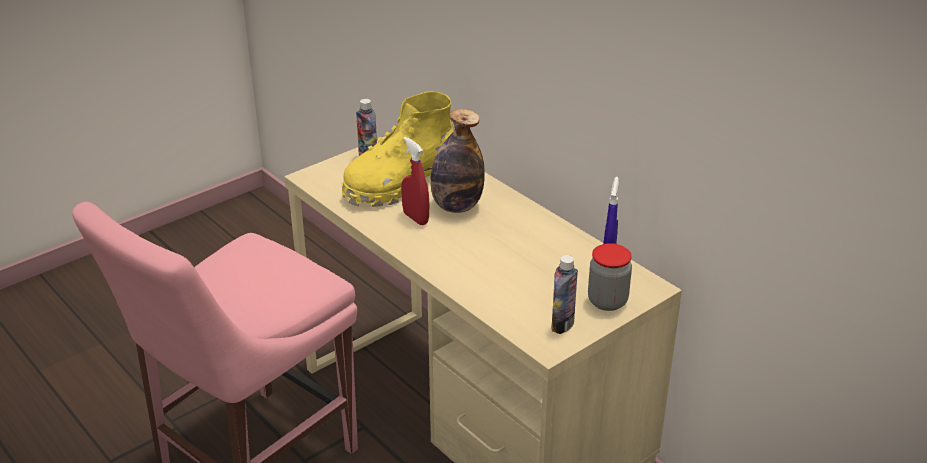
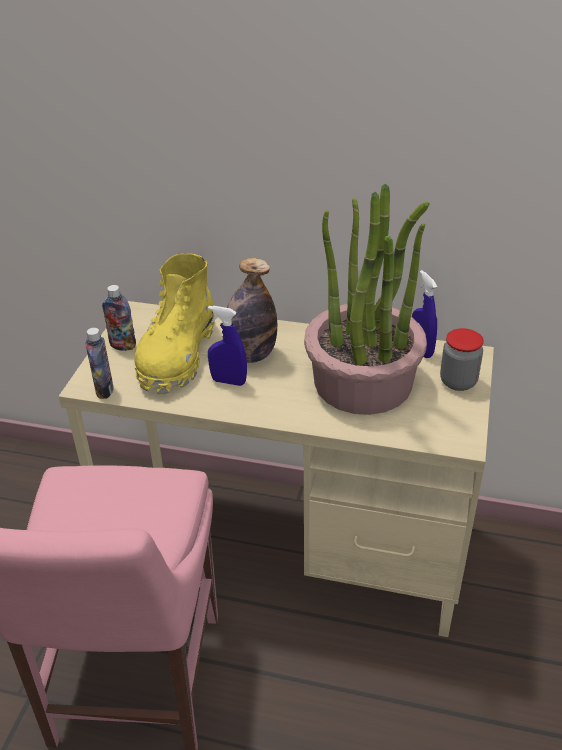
camera: 35 degrees left, 5 degrees up
(415, 218) = (228, 381): red spray bottle -> blue spray bottle
(522, 266) = (363, 383): none -> potted plant
(562, 325) = (451, 418): bottle -> bottle (104, 390)

